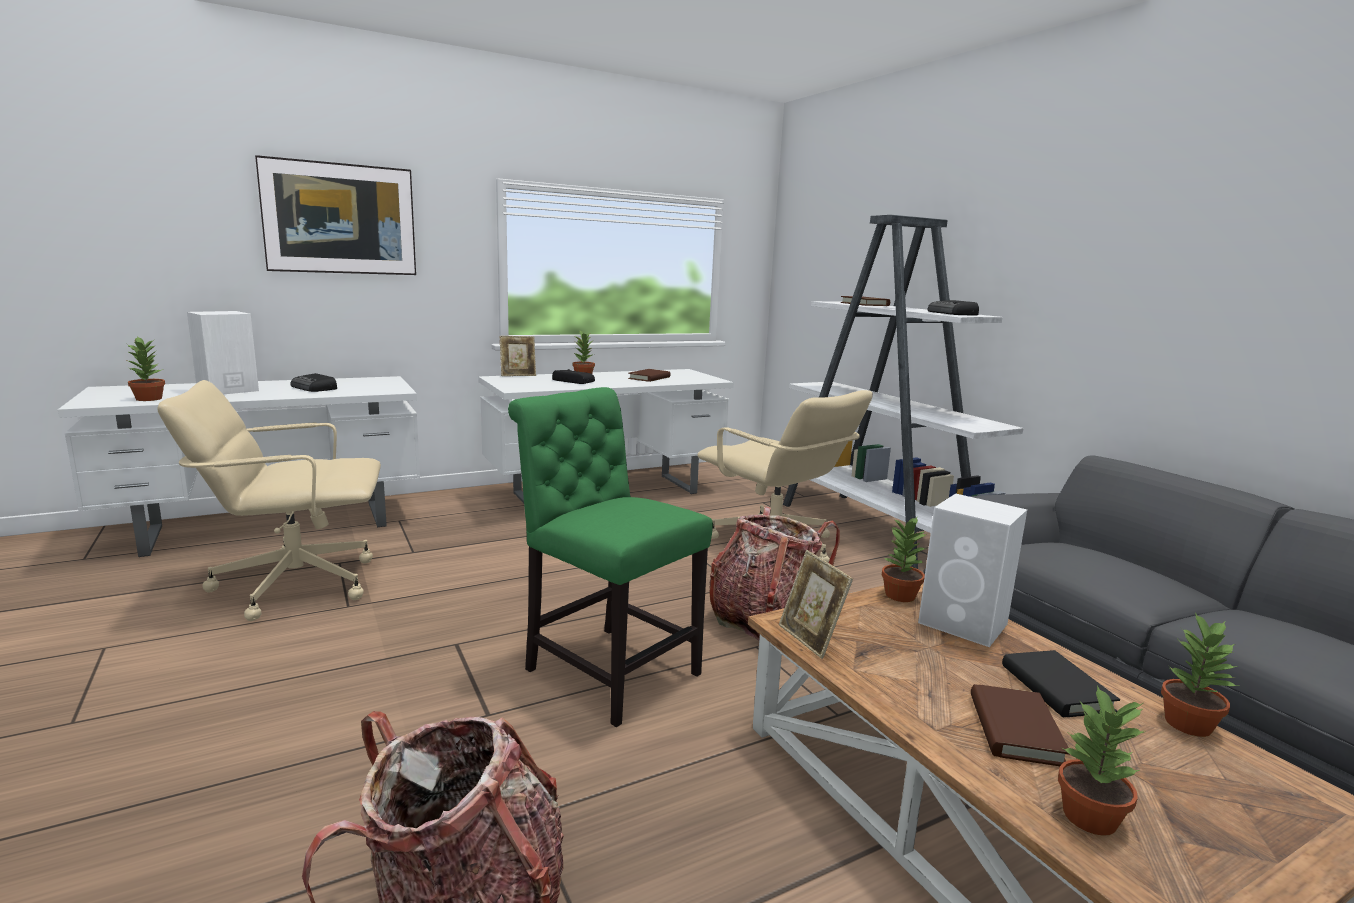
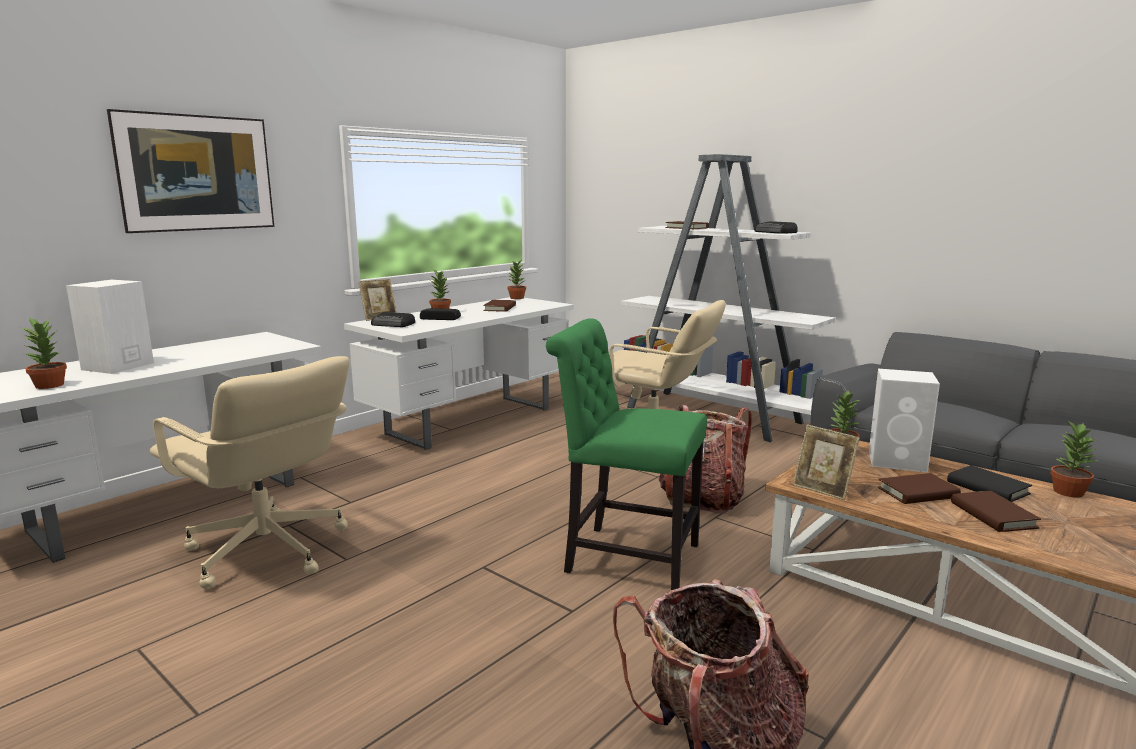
camera: 20 degrees left, 0 degrees up
(294, 584) = (266, 552): beige office chair -> beige office chair turned 105 degrees counterclockwise
(314, 388) = (207, 353): radio -> radio (393, 324)
(938, 672) = (917, 493): none -> brown book
(1090, 818) = (1075, 550): potted plant -> potted plant (517, 298)

